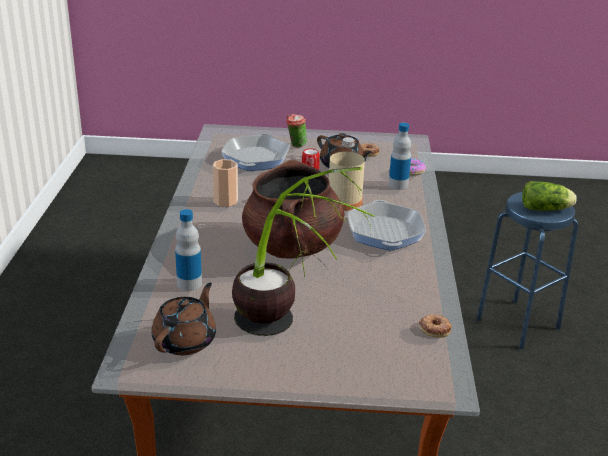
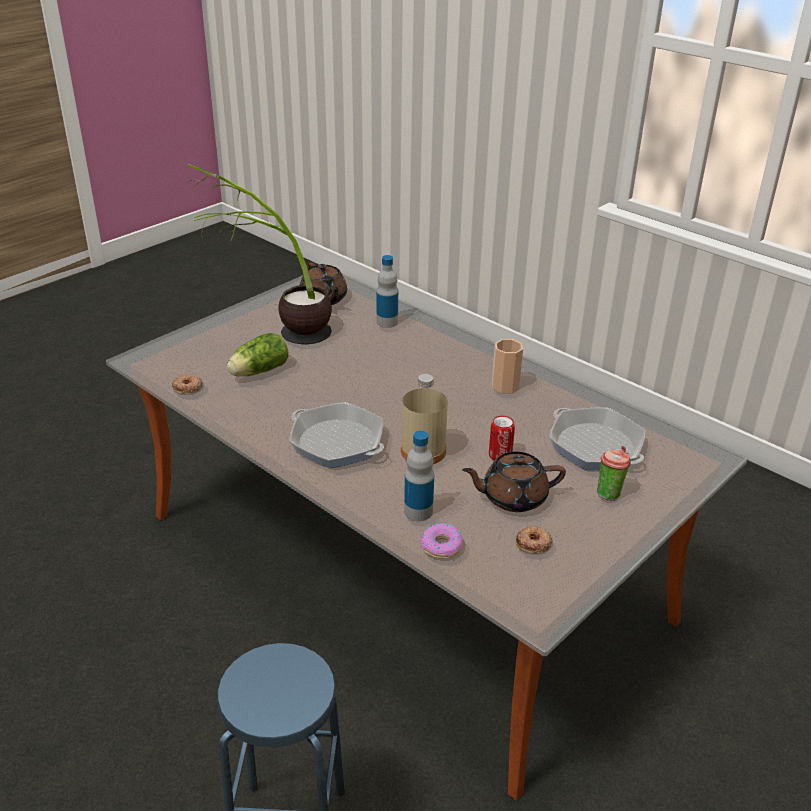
camera: 130 degrees right, 5 degrees up
(292, 247) = (379, 383): brown cooking pot -> none
(547, 209) = (261, 684): lettuce -> lettuce (257, 372)

